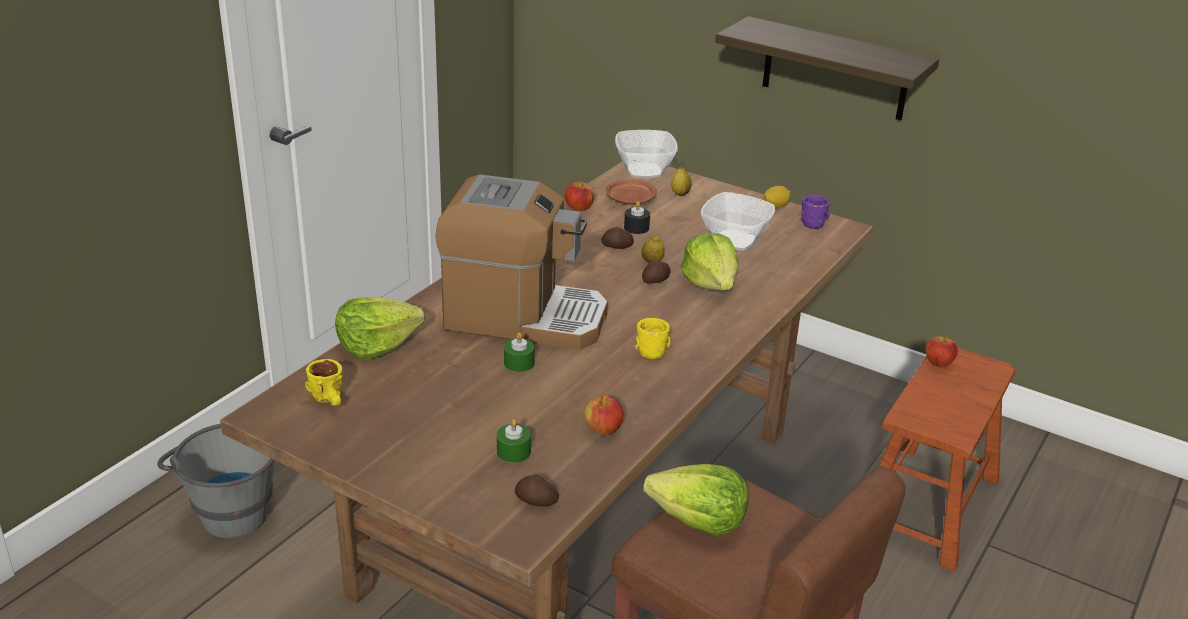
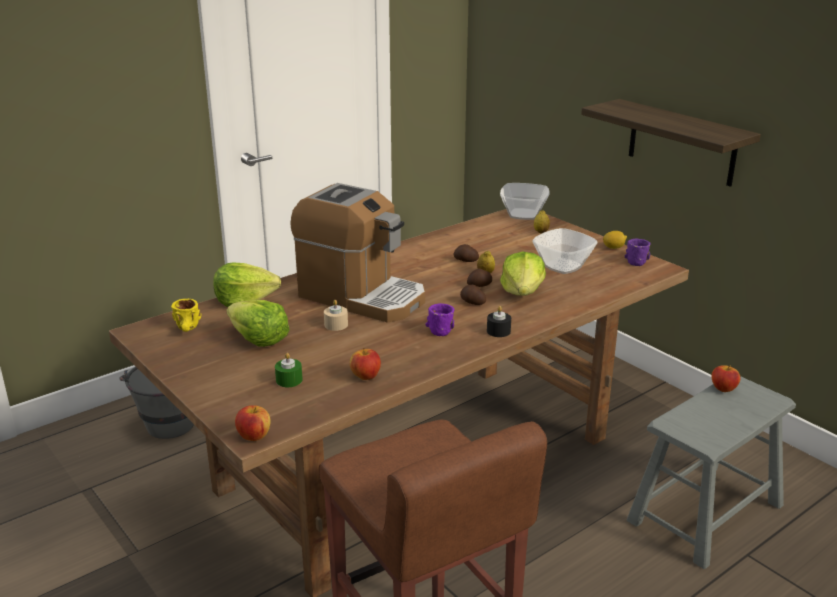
camera: 20 degrees right, 5 degrees down
(519, 363) = (336, 325): green candle -> beige candle
(535, 502) = (280, 414): potato -> potato (472, 302)
(579, 208) = (455, 233): apple -> apple (254, 436)
(630, 200) = (498, 232): brown plate -> none
(636, 228) = (490, 250): black candle -> black candle (498, 331)
(647, 348) = (440, 328): yellow mug -> purple mug
(698, 521) = (398, 450): lettuce -> lettuce (259, 339)
(927, 504) = (706, 513): brown stool -> grey stool

